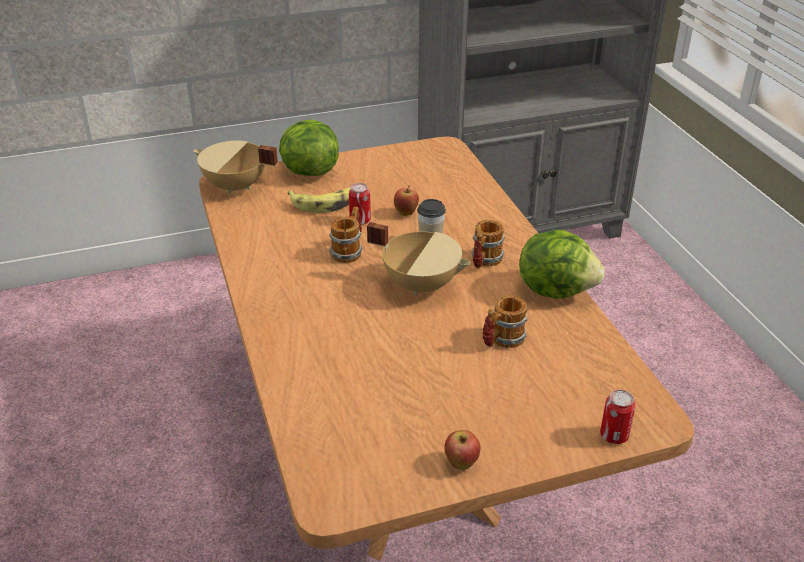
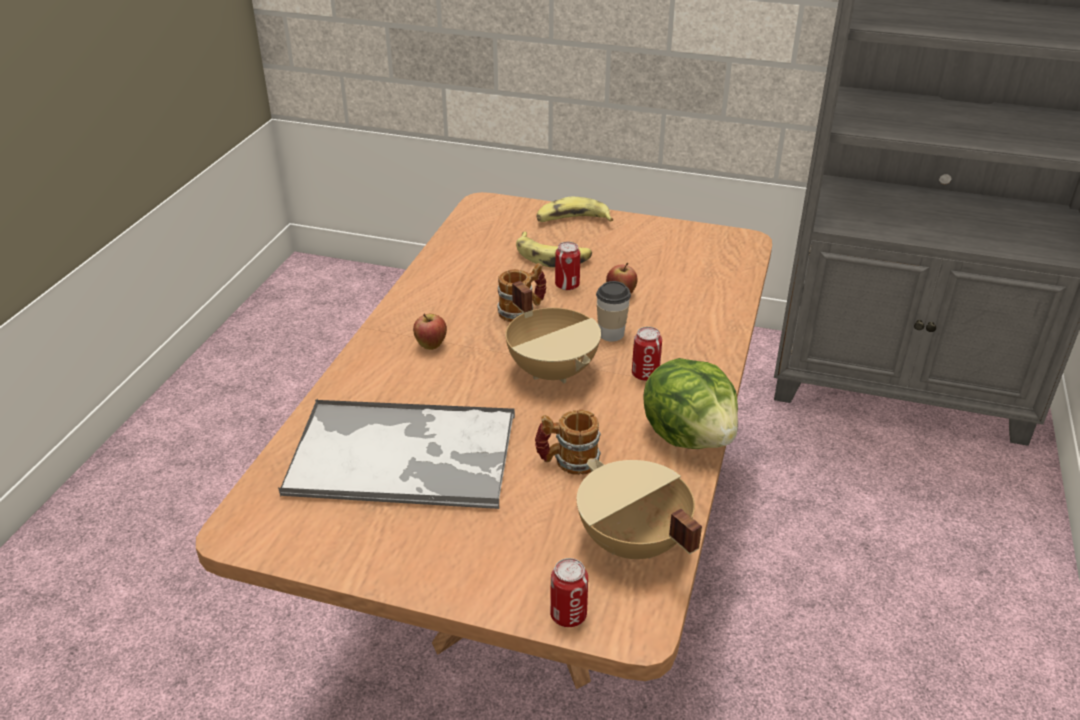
camera: 35 degrees right, 0 degrees up
(235, 187) = (488, 213): beige cooking pot -> beige cooking pot (631, 543)
(308, 171) = (572, 221): lettuce -> banana
(387, 389) = (405, 455): none -> tray
(461, 464) = (387, 559): apple -> apple (431, 346)
(484, 261) = (645, 374): mug -> can

